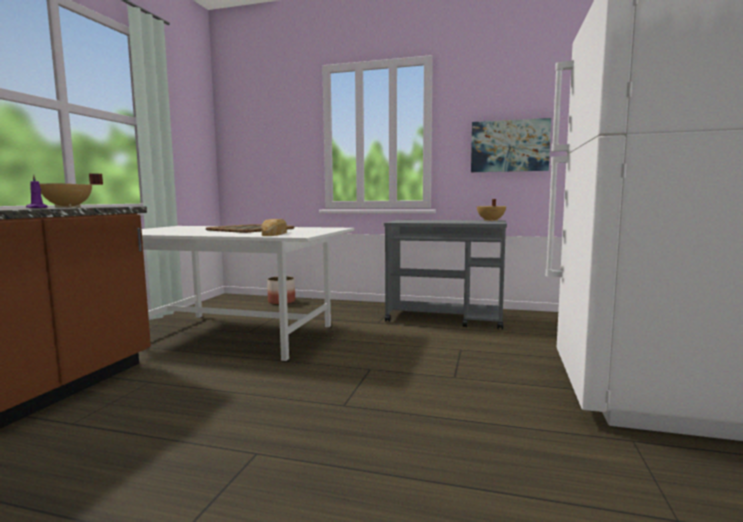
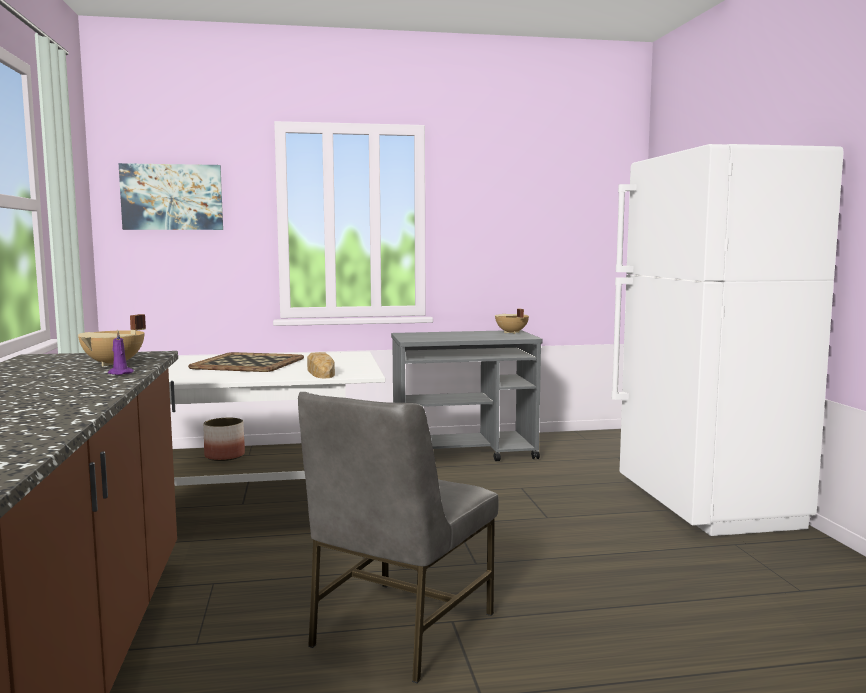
camera: 25 degrees left, 0 degrees up
(207, 449) = (399, 630): none -> grey chair
(509, 146) = (517, 241): picture -> picture (172, 197)

